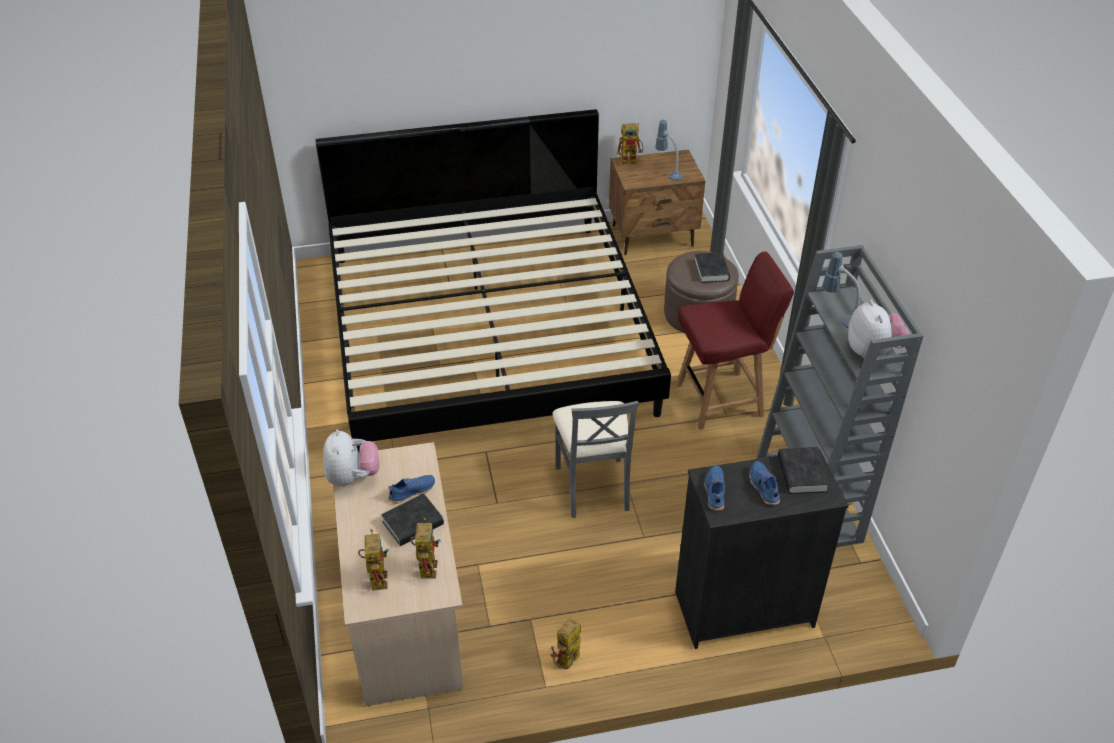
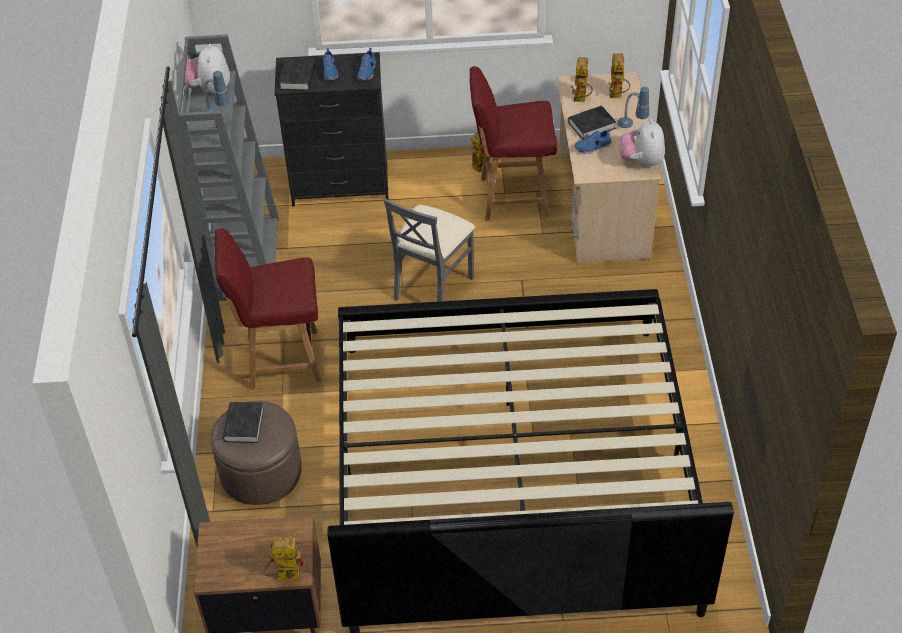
camera: 170 degrees left, 5 degrees up
(520, 613) = (512, 197): none -> red chair
(593, 486) = (432, 286): grey chair -> grey chair turned 150 degrees counterclockwise
(668, 172) = (242, 543): table lamp -> table lamp (632, 129)

